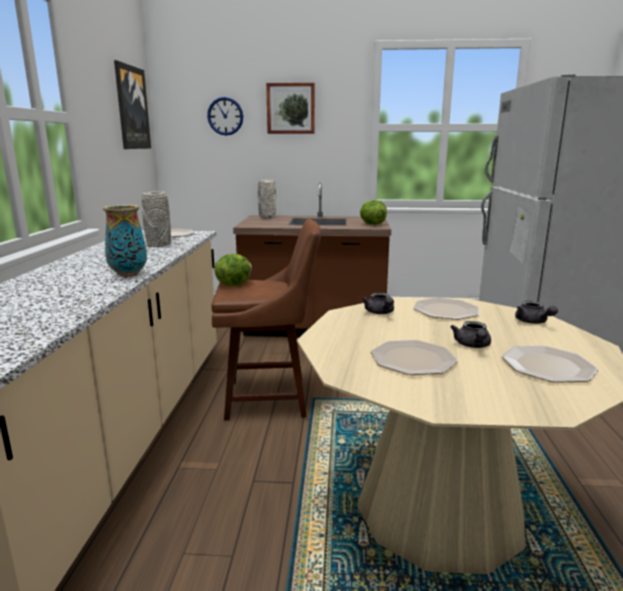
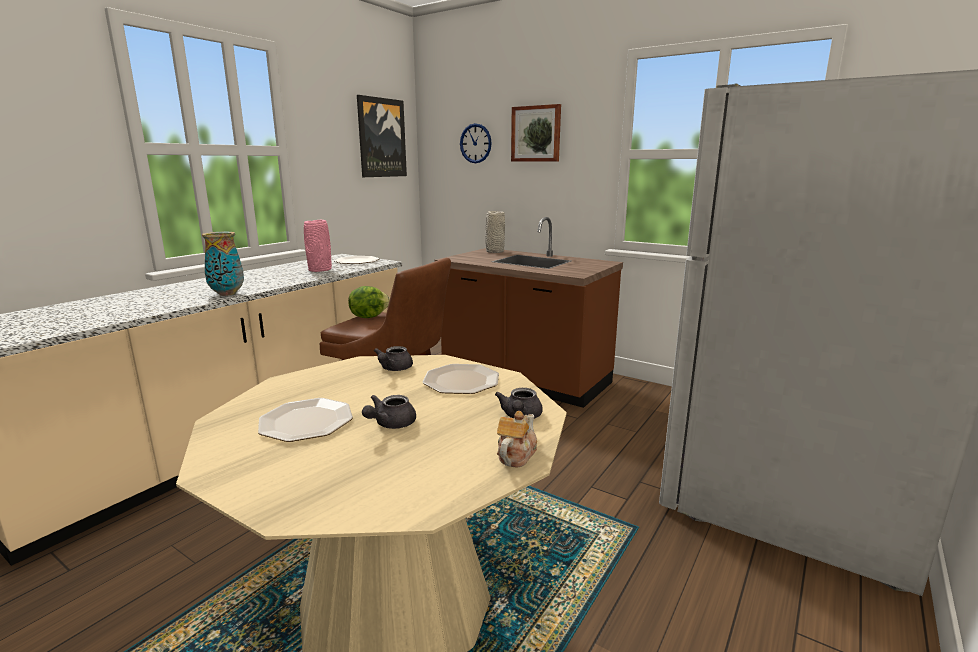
camera: 30 degrees right, 0 degrees up
(158, 245) = (320, 270): grey vase -> pink vase
(372, 224) = (578, 270): lettuce -> none
(547, 366) = (405, 467): plate -> none
(583, 342) = (516, 455): none -> teapot

